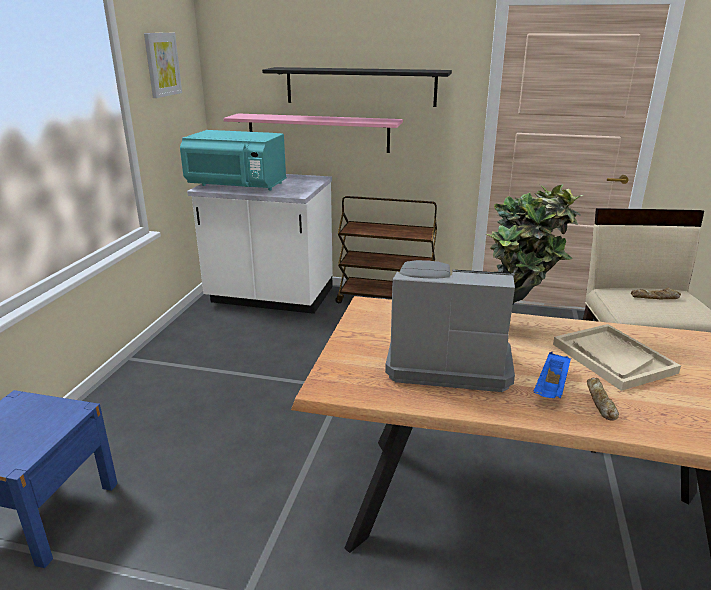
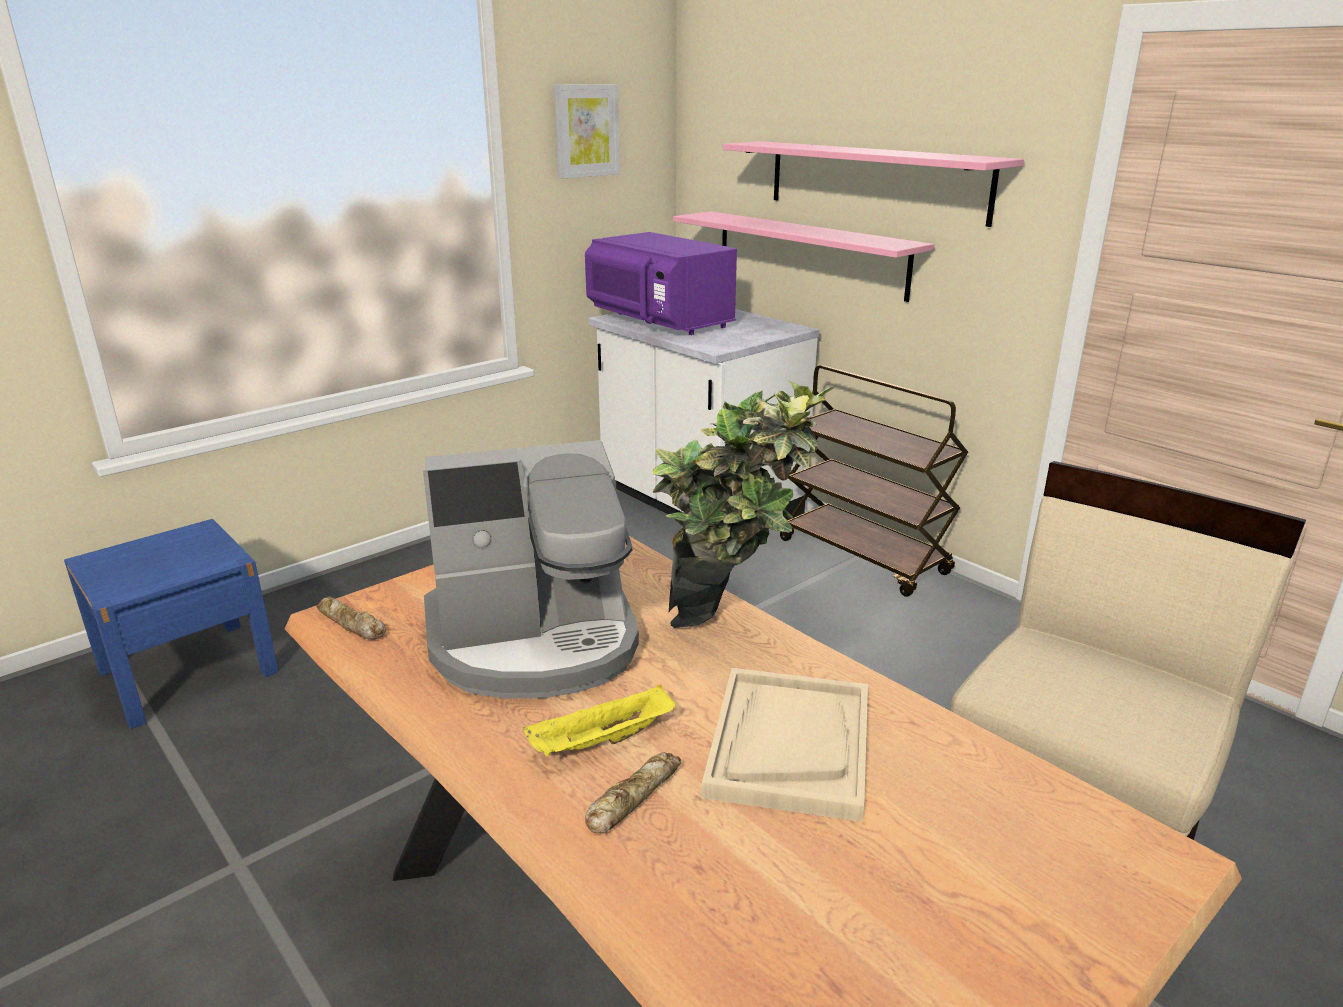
camera: 35 degrees right, 0 degrees up
(237, 186) = (659, 321): turquoise microwave -> purple microwave
(360, 86) = (875, 181): black shelf -> pink shelf
(447, 360) = (535, 641): coffee machine -> coffee machine turned 120 degrees clockwise
(551, 388) = (601, 742): blue tray -> yellow tray
(655, 298) = (1107, 682): bread -> bread (350, 624)

